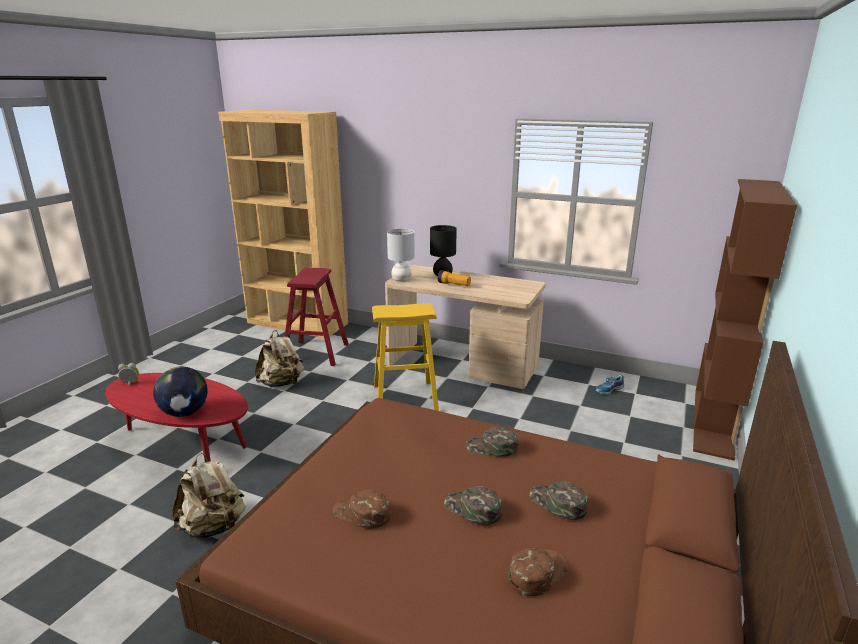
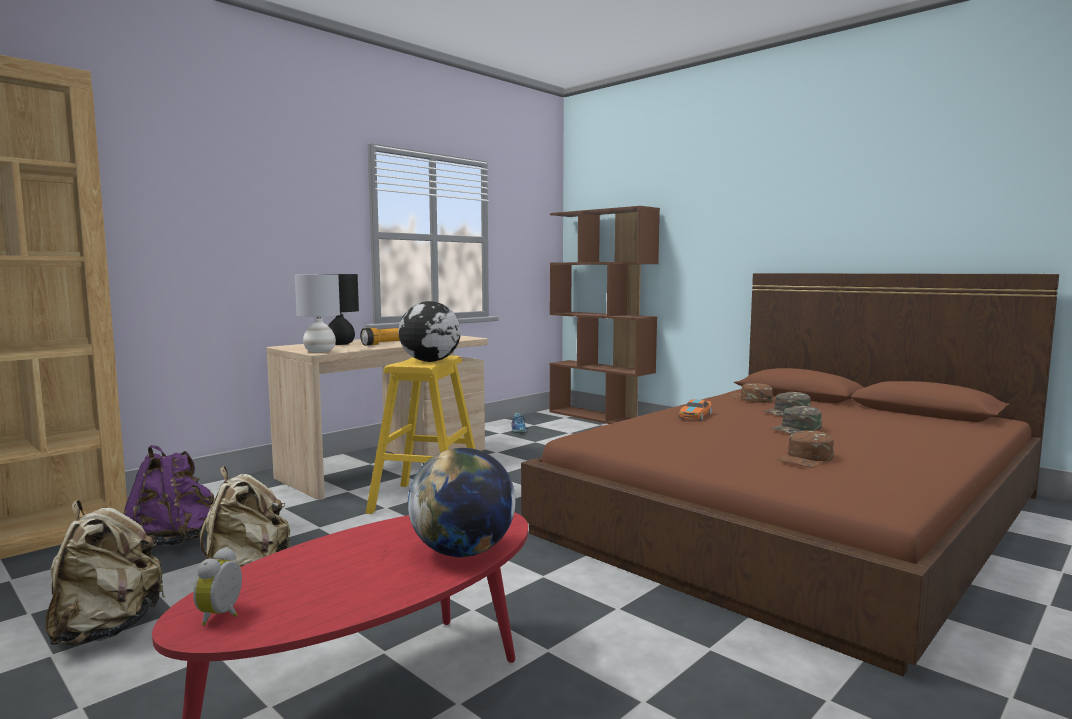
camera: 70 degrees left, 15 degrees down
(213, 527) = (670, 660): beige backpack -> beige backpack (107, 629)
(316, 353) = (173, 540): red stool -> purple backpack
(399, 312) = (430, 361): none -> globe
(491, 447) = (695, 416): green cap -> toy car
(537, 573) = (877, 426): brown cap -> brown cap (751, 399)

